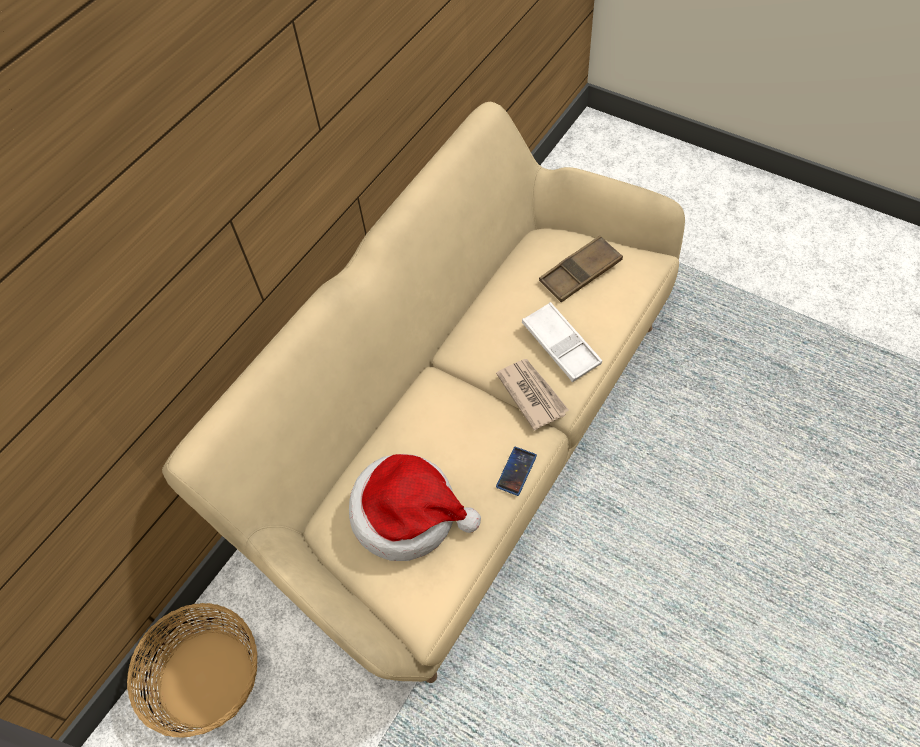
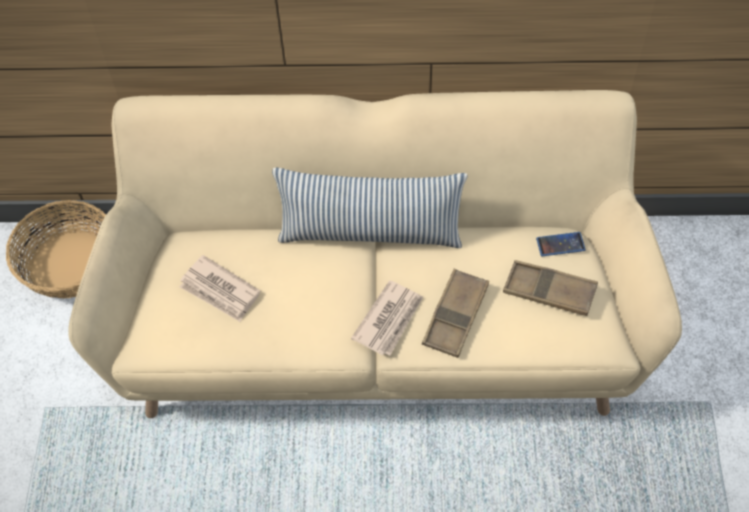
camera: 55 degrees right, 0 degrees up
(408, 514) = (220, 291): hat -> newspaper
(433, 365) = (370, 233): none -> pillow
(516, 471) = (305, 347): phone -> phone (560, 244)
(561, 345) = (455, 316): white tray -> brown tray

